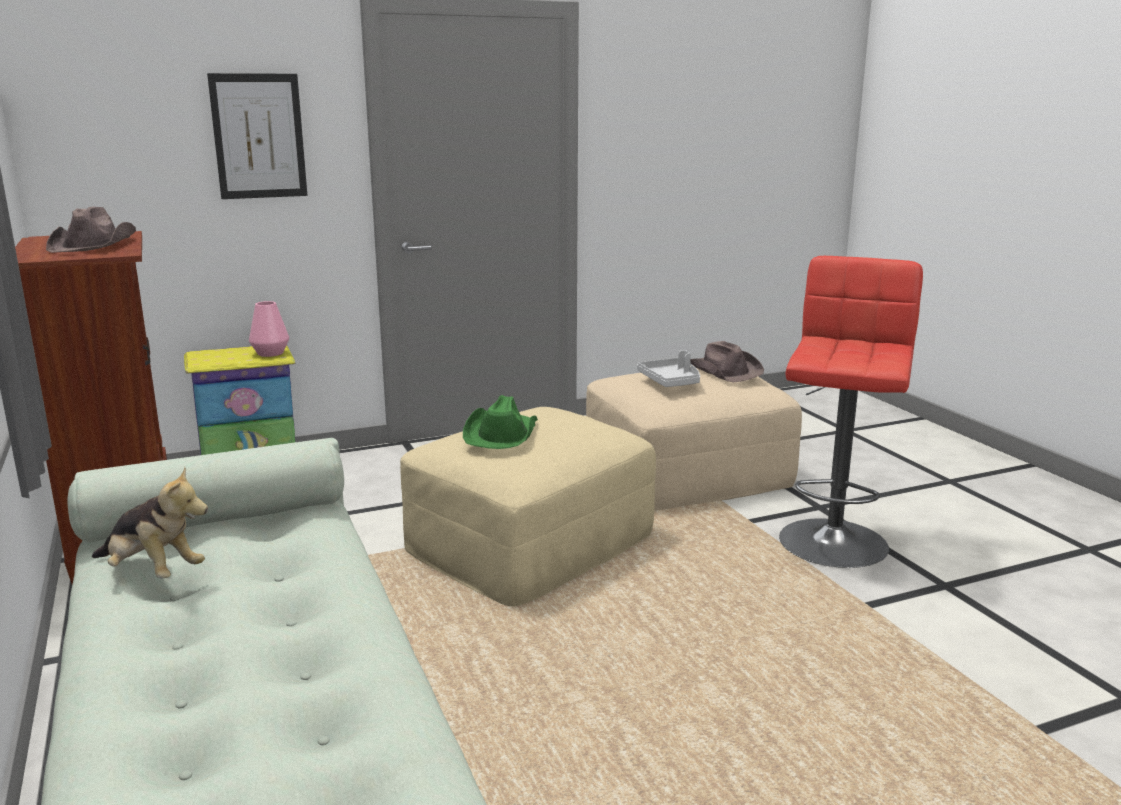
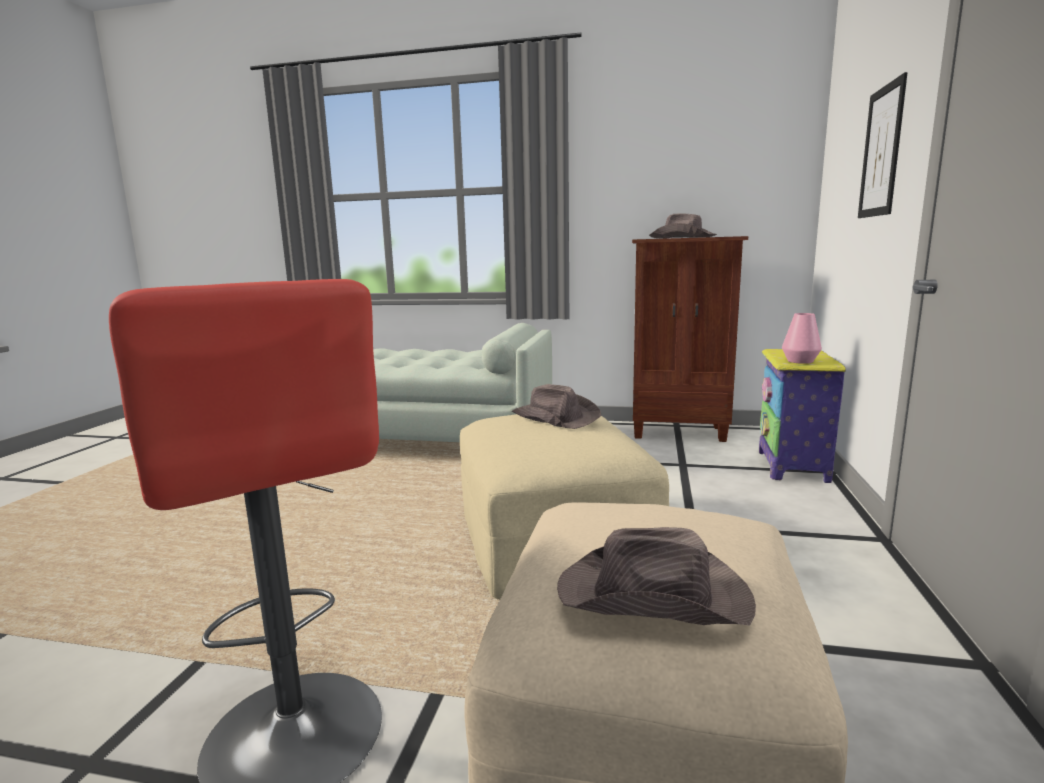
camera: 125 degrees right, 5 degrees down
(152, 572) = (470, 353): plush toy -> none
(501, 434) = (555, 417): green hat -> brown hat
(671, 381) = (633, 523): grey tray -> none

